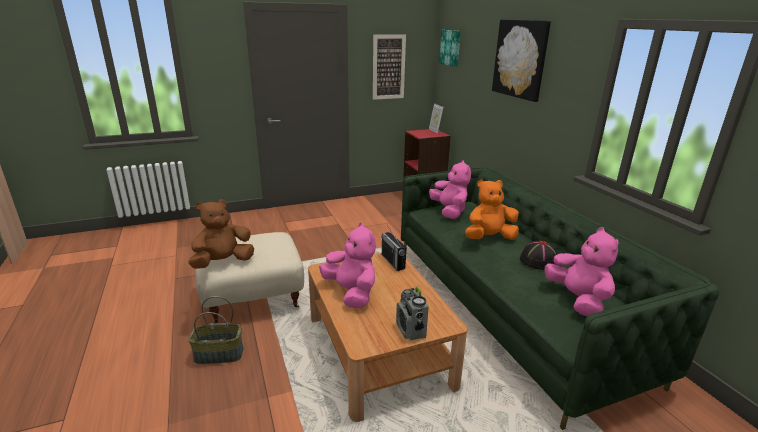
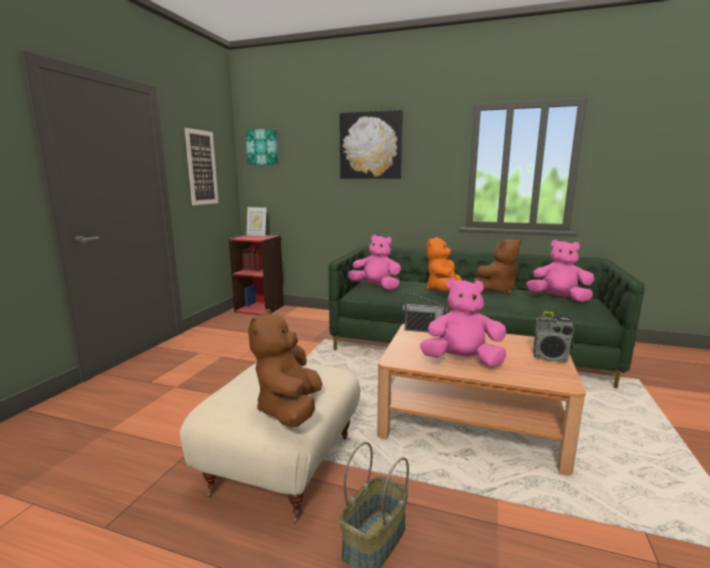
camera: 50 degrees left, 10 degrees down
(538, 261) = (497, 290): black hat -> brown plush toy

